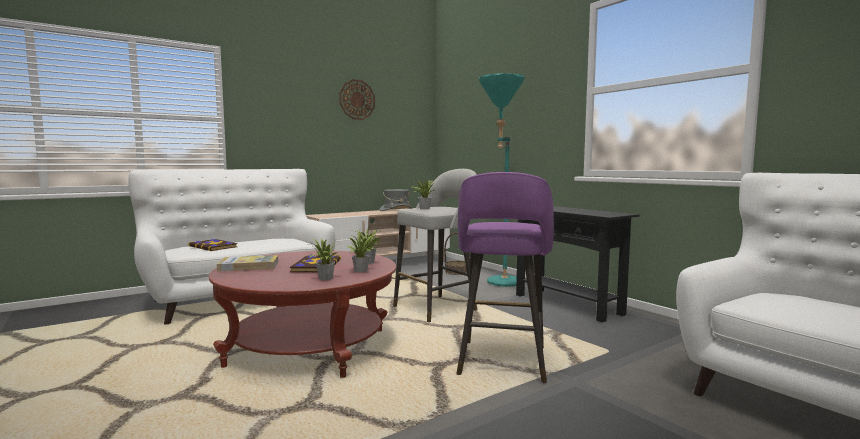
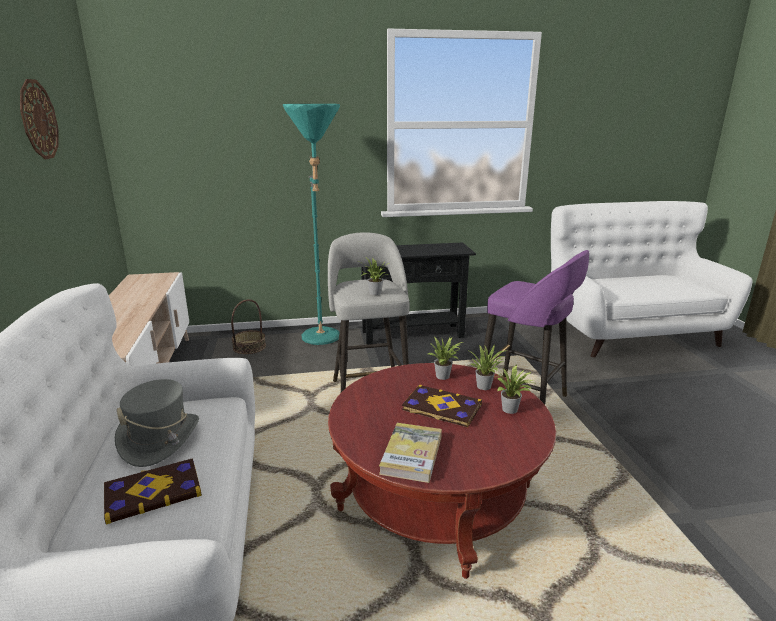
camera: 65 degrees left, 15 degrees up
(396, 210) = (129, 296): grey hat -> grey hat (160, 439)

